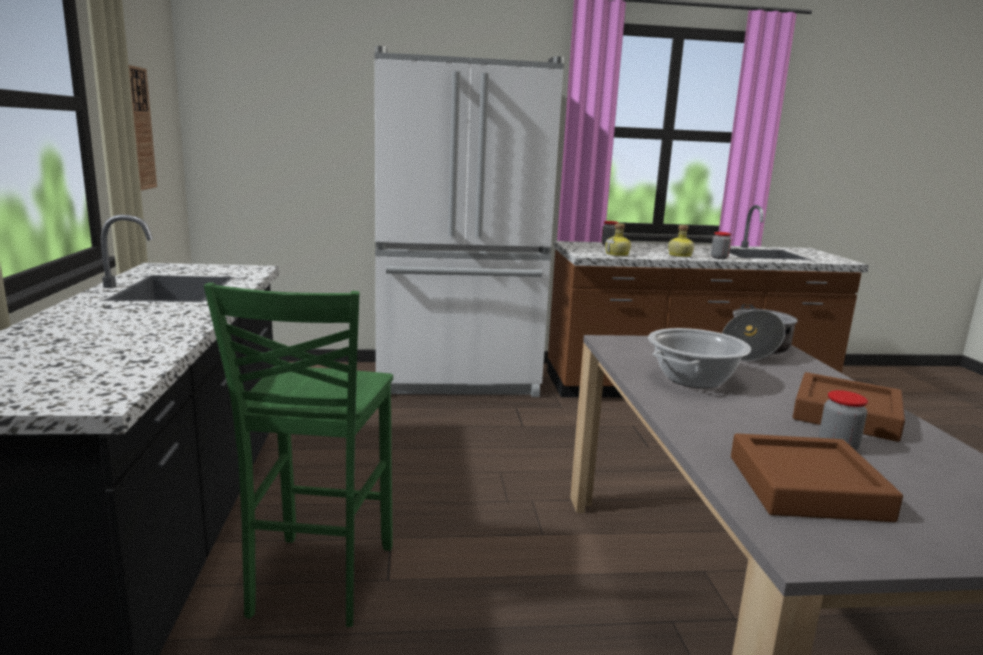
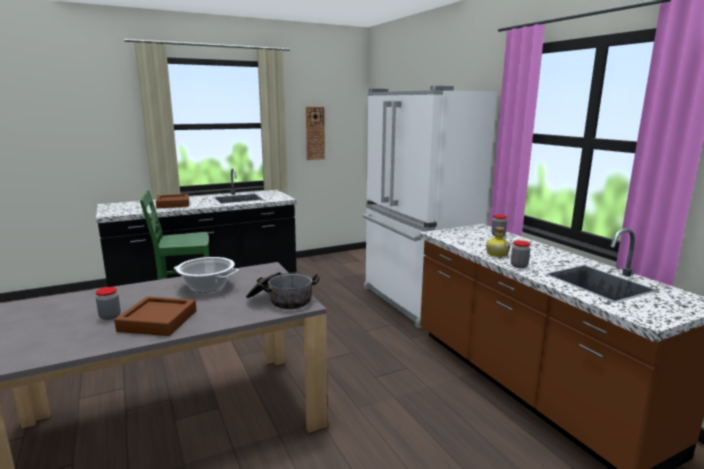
camera: 70 degrees right, 0 degrees up
(617, 255) = (455, 239): bottle -> none
(806, 487) = (66, 308): brown tray -> brown tray (173, 204)

